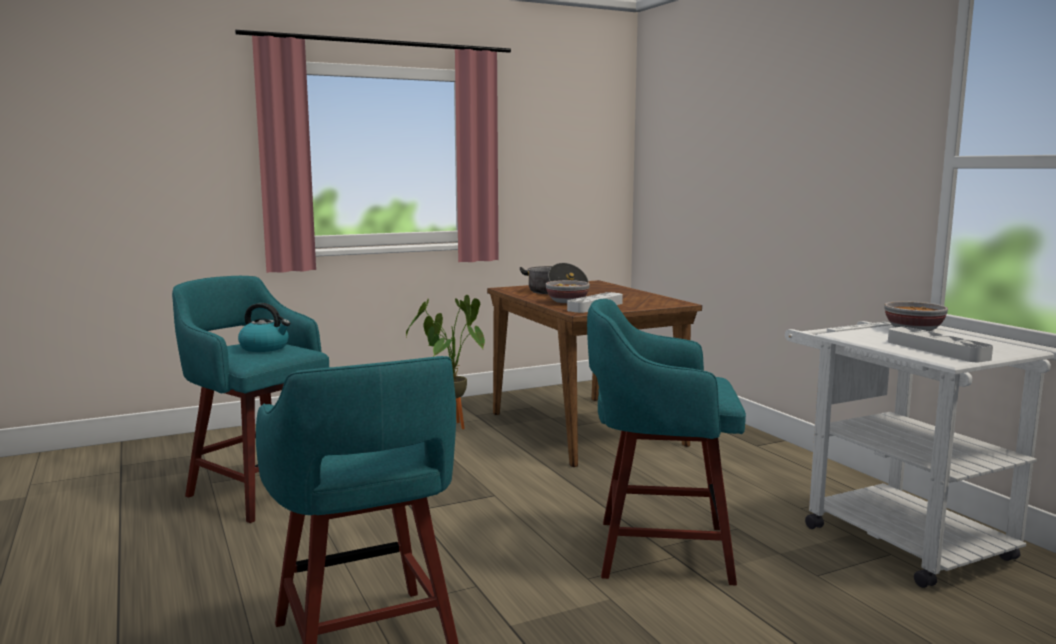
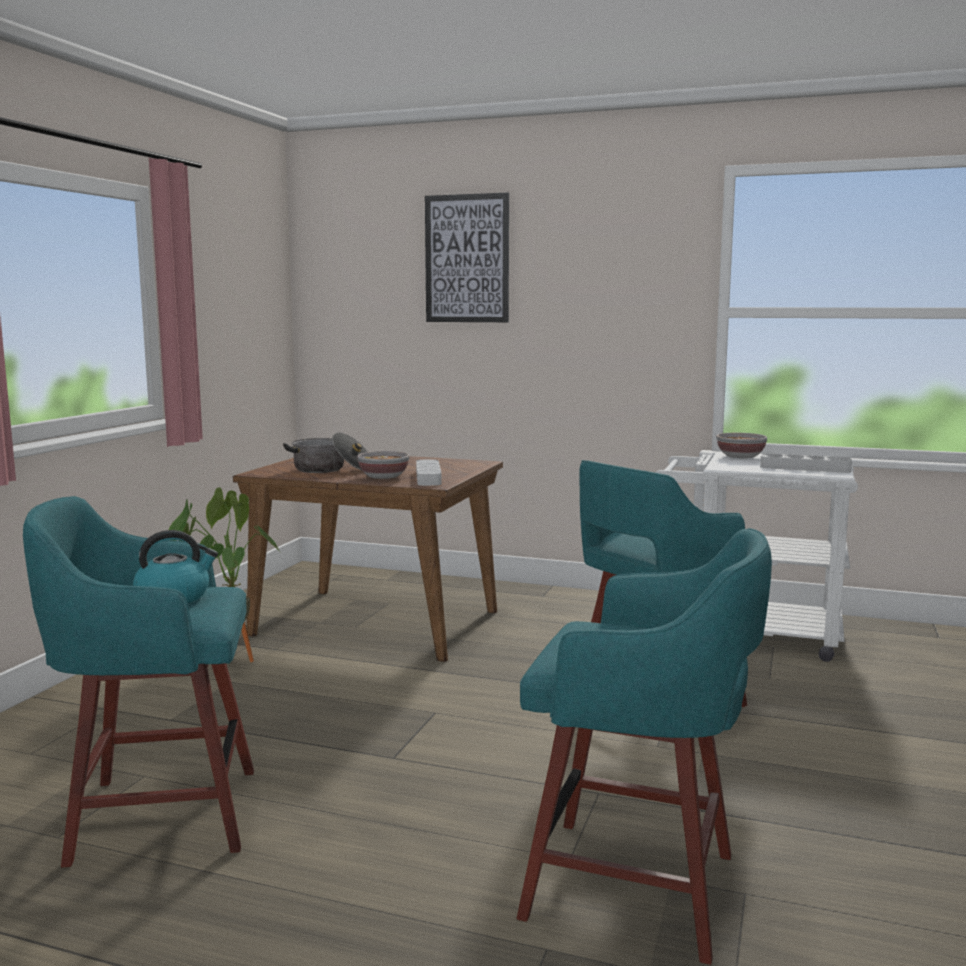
camera: 45 degrees left, 0 degrees up
(739, 113) = (467, 259): none -> picture

